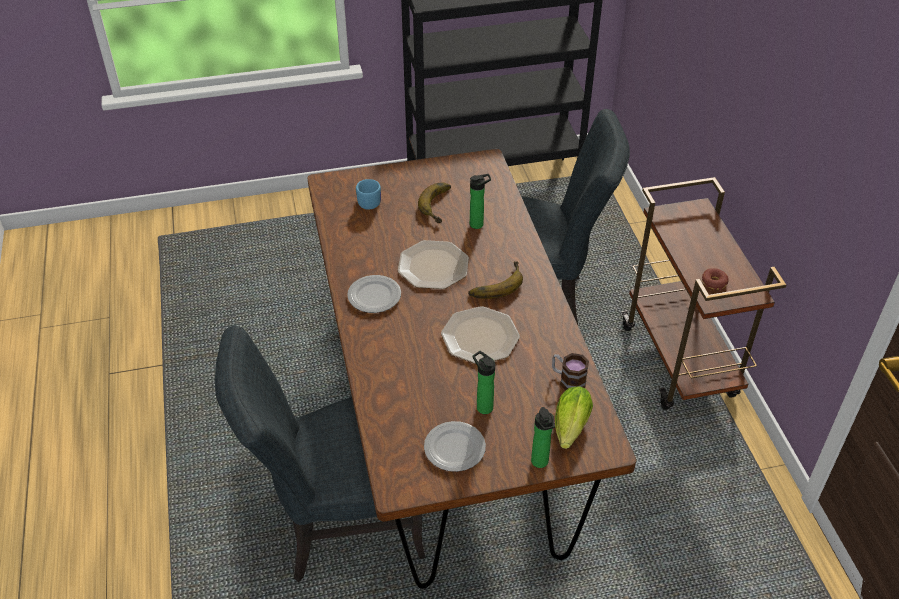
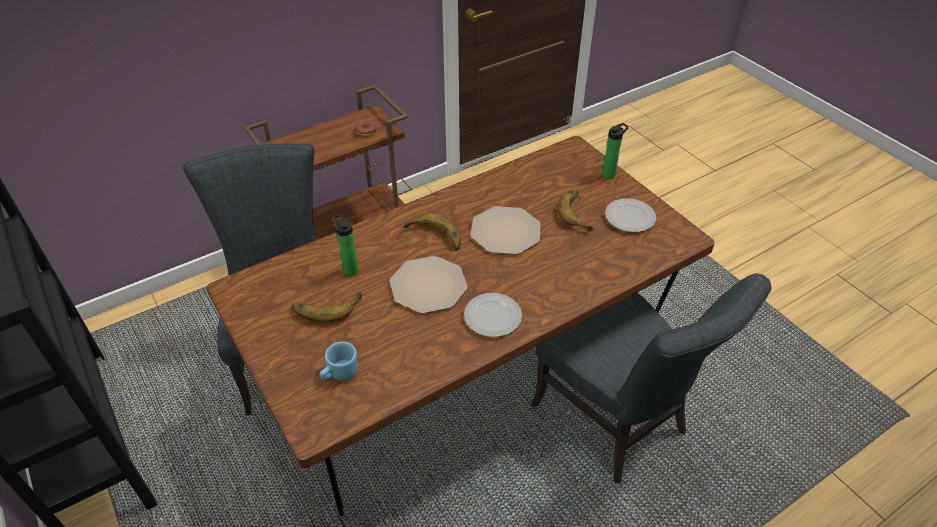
camera: 110 degrees left, 0 degrees up
(482, 406) = (579, 213): bottle -> banana
(567, 380) = (523, 175): mug -> none
(569, 429) = (570, 166): lettuce -> none

